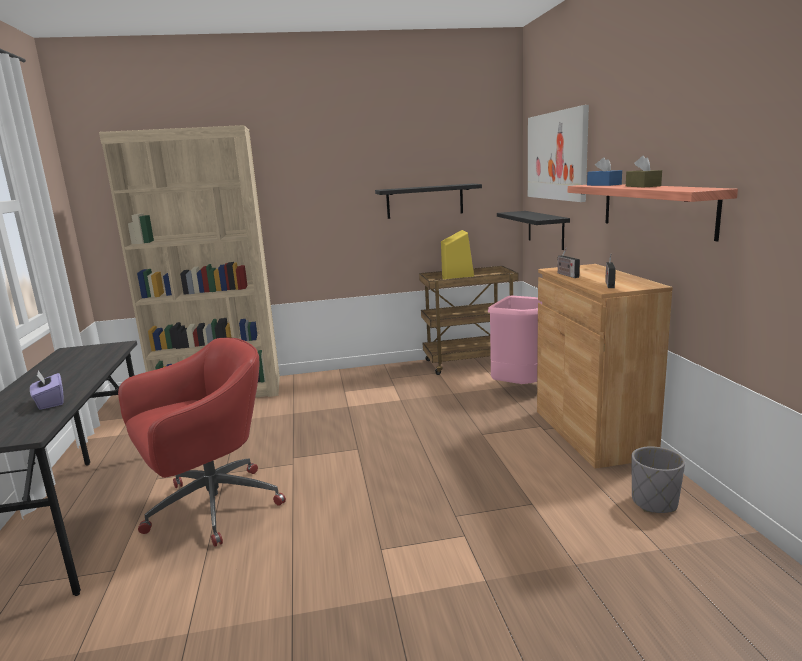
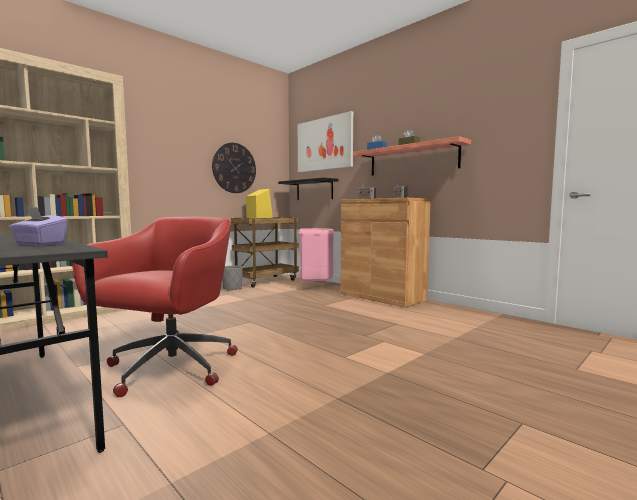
camera: 35 degrees left, 10 degrees down
(425, 201) = (234, 168): black shelf -> wall clock
(654, 502) = (450, 313): grey planter -> grey planter (232, 288)

